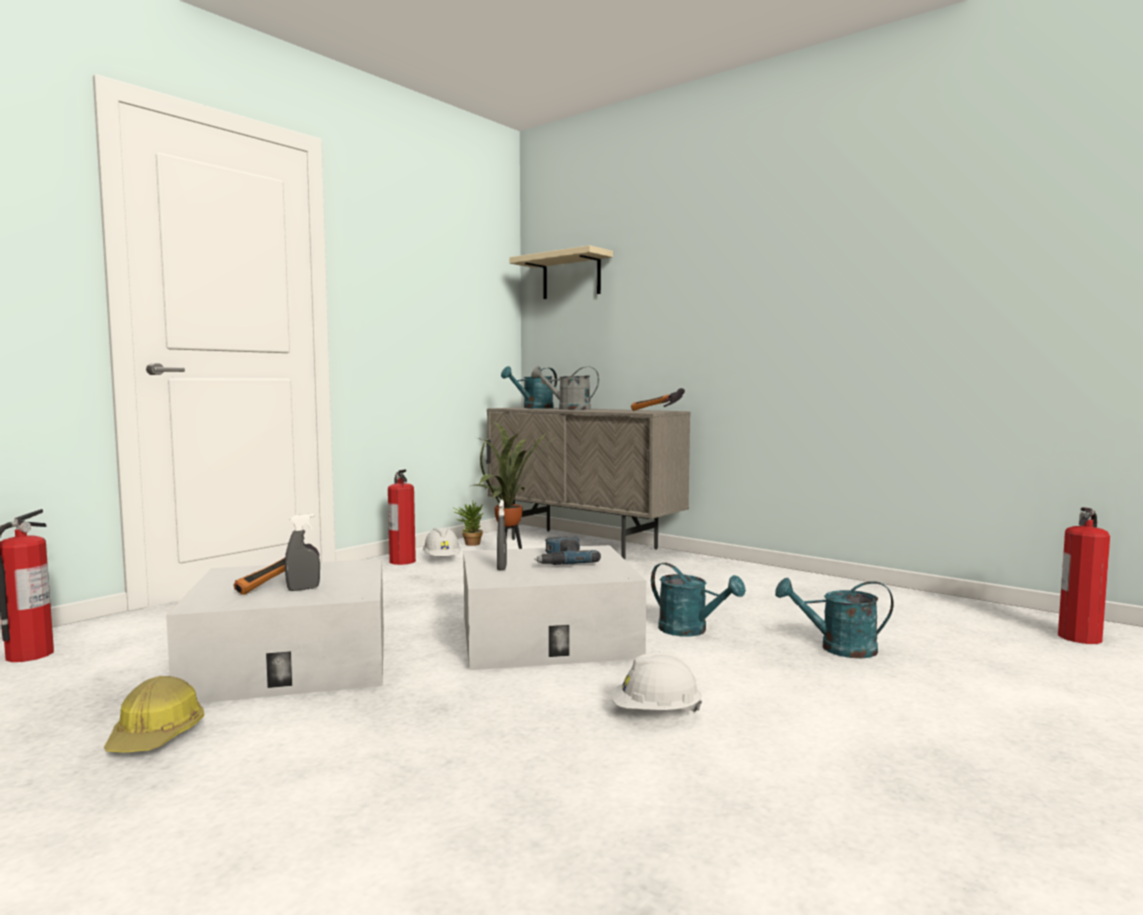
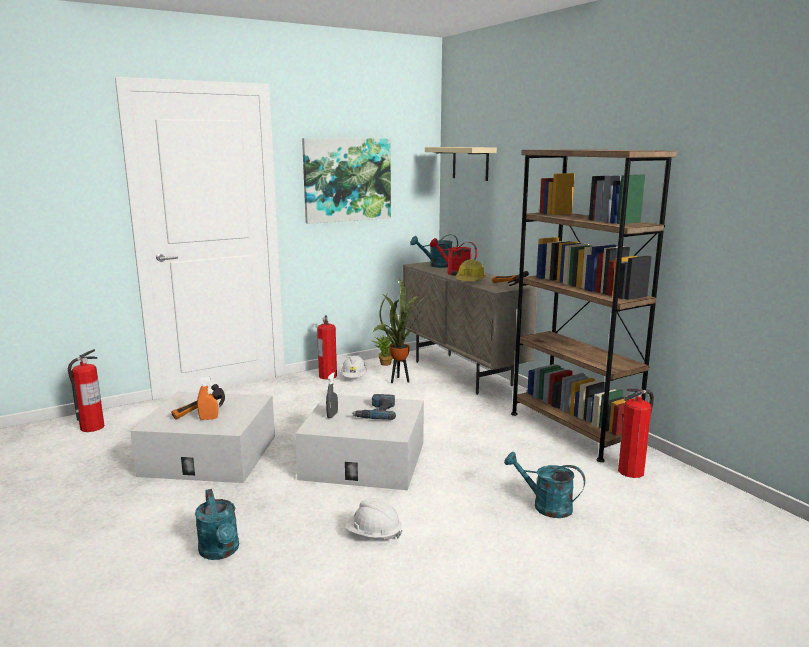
camera: 20 degrees right, 10 degrees up
(157, 736) = (119, 496): hard hat -> hard hat (470, 280)
(303, 589) = (208, 419): grey spray bottle -> orange spray bottle
(417, 288) = (347, 180): none -> picture
(568, 409) = (454, 273): grey watering can -> red watering can
(691, 631) = (459, 471): turquoise watering can -> turquoise watering can (221, 552)
(774, 578) = (572, 430): none -> brown bookcase
(1079, 637) = (753, 531): fire extinguisher -> fire extinguisher (631, 471)

